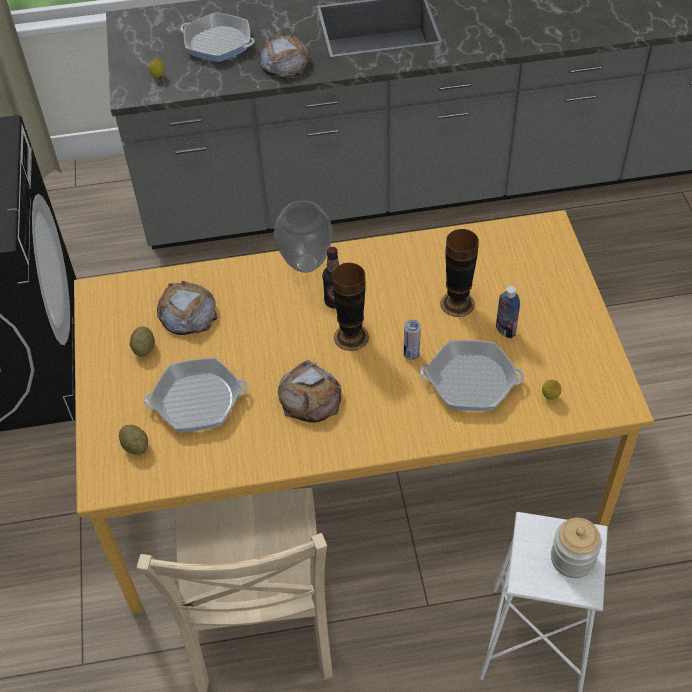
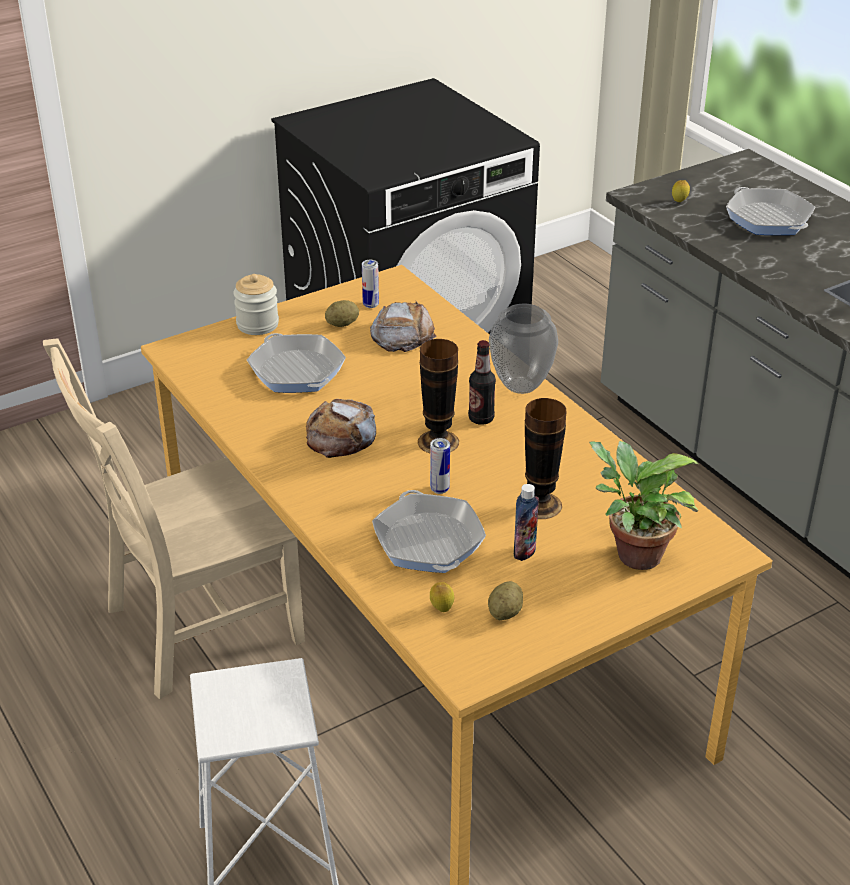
camera: 65 degrees right, 15 degrees down
(126, 320) = (370, 305): none -> can
(135, 446) = (225, 353): potato -> potato (505, 613)
(218, 43) = (768, 219): frying pan -> frying pan turned 150 degrees clockwise
(285, 62) = (781, 265): bread -> none
(533, 274) = (633, 555): none -> potted plant
(572, 558) = (256, 718): jar -> jar (257, 324)

